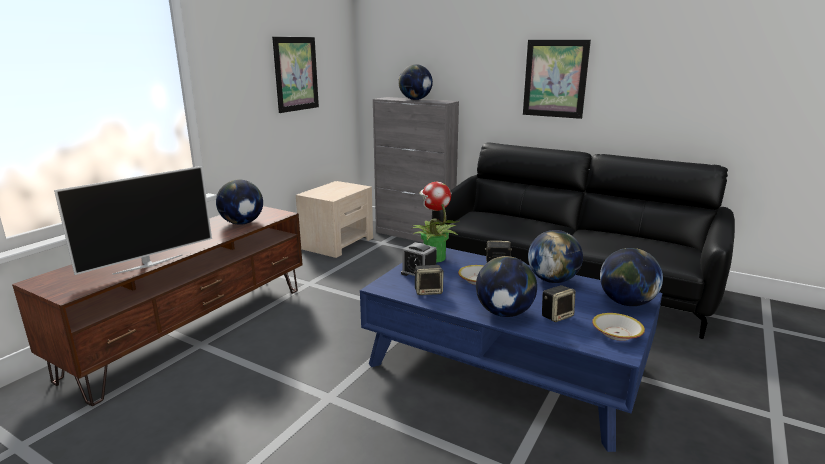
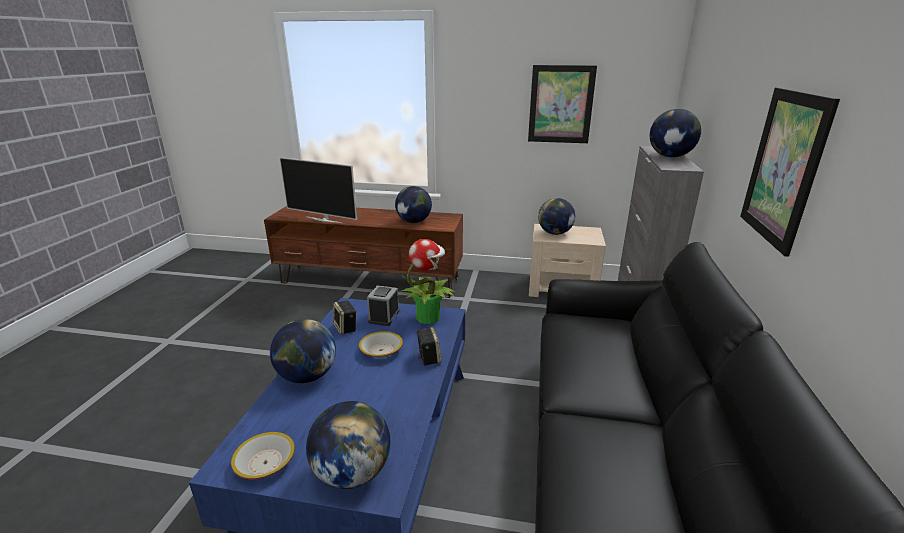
camera: 70 degrees right, 5 degrees up
(552, 280) = (402, 402): globe -> globe (555, 233)
(557, 316) = (305, 412): speaker -> none

